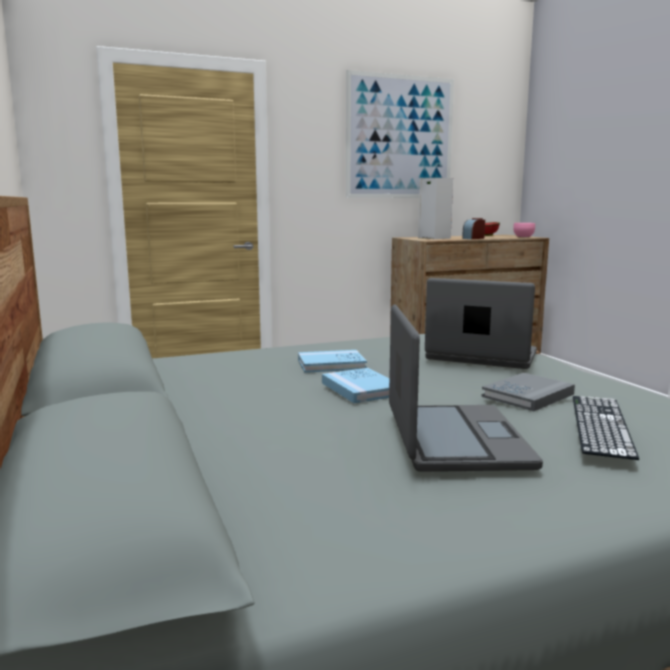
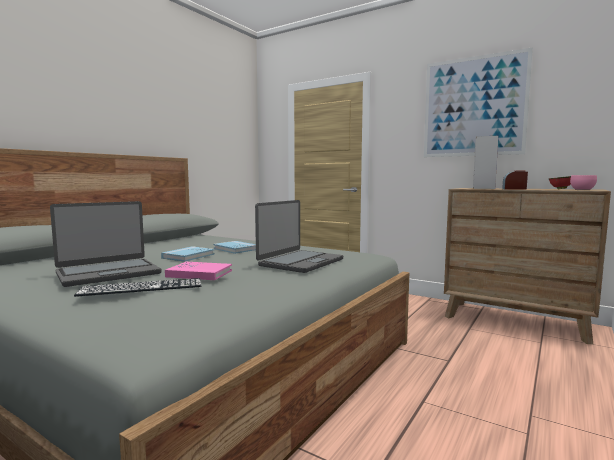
camera: 55 degrees right, 5 degrees down
(481, 356) = (300, 262): laptop -> laptop turned 45 degrees clockwise
(528, 395) = (199, 273): grey book -> pink book

